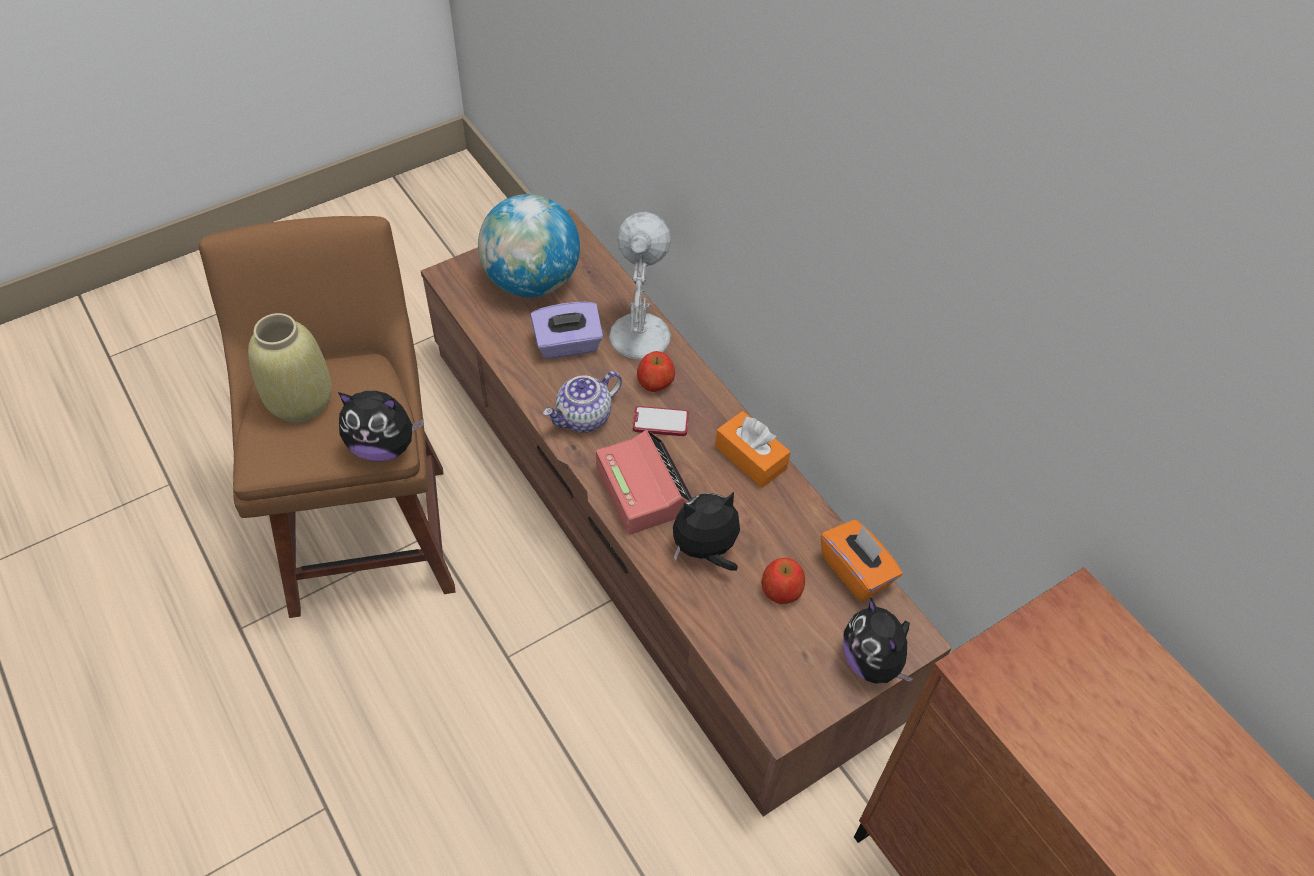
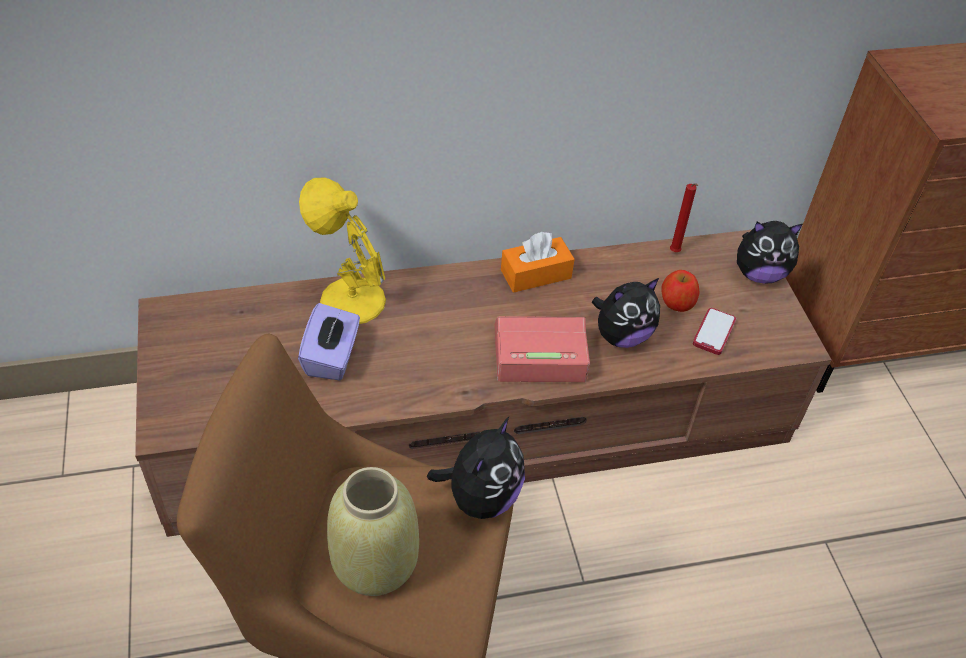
camera: 70 degrees left, 5 degrees down
(532, 282) = (225, 360): globe -> none
(584, 418) = (433, 373): teapot -> none
(640, 333) = (349, 299): white table lamp -> yellow table lamp
(655, 382) = (417, 308): apple -> none
(660, 422) = (467, 320): phone -> phone (714, 332)
(705, 550) = (622, 336): plush toy -> plush toy turned 120 degrees counterclockwise
(856, 571) = (675, 253): orange tissue box -> red candle

